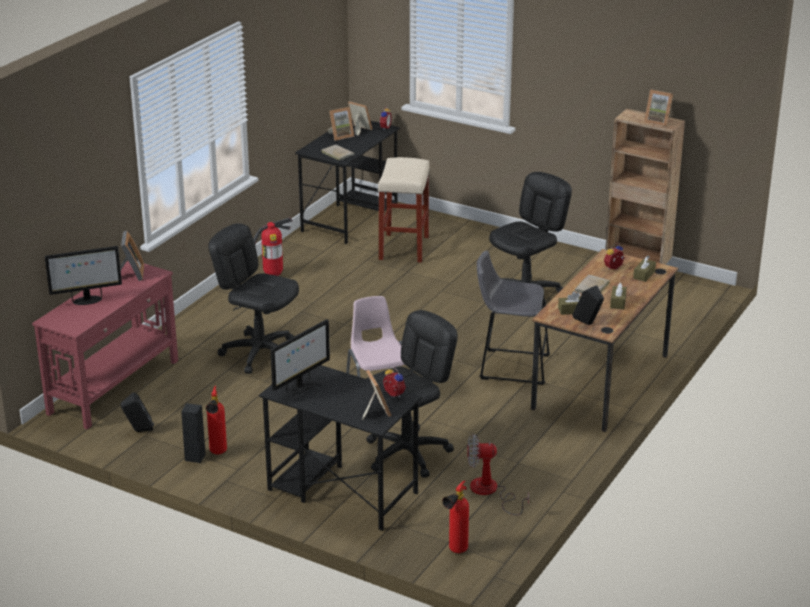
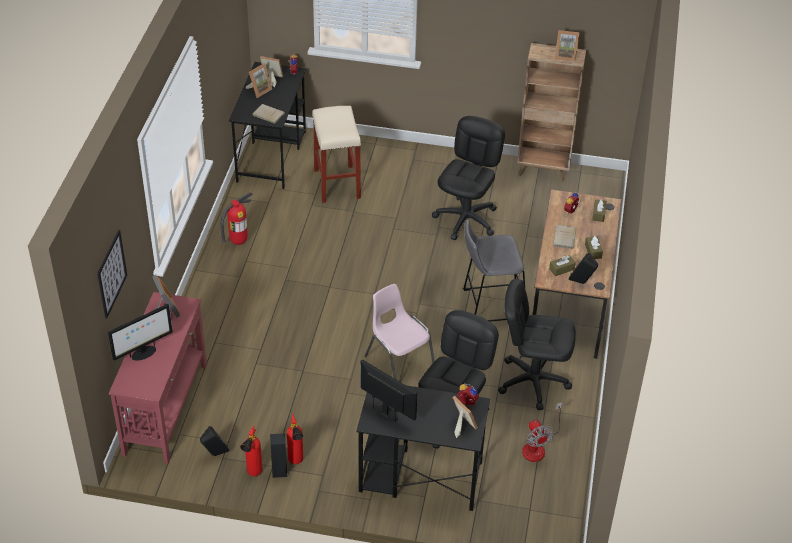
camera: 20 degrees left, 15 degrees up
(62, 196) = (111, 274): none -> picture
(260, 353) = (273, 337): black office chair -> black office chair (533, 381)
(300, 387) = (386, 413): monitor -> monitor turned 75 degrees counterclockwise
(455, 552) = (540, 517): fire extinguisher -> fire extinguisher (253, 474)
(490, 492) = (537, 446): fan -> fan turned 90 degrees counterclockwise

